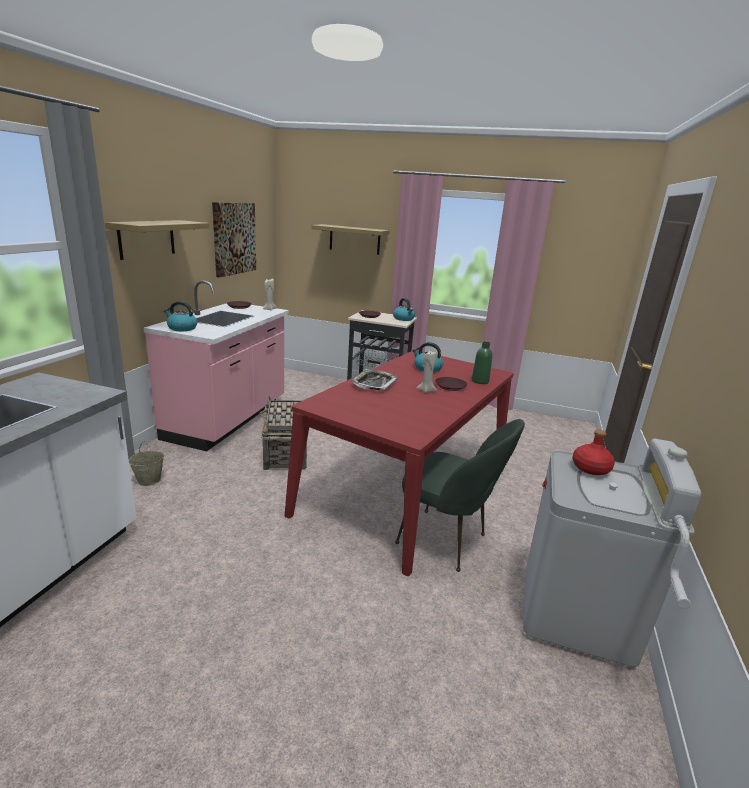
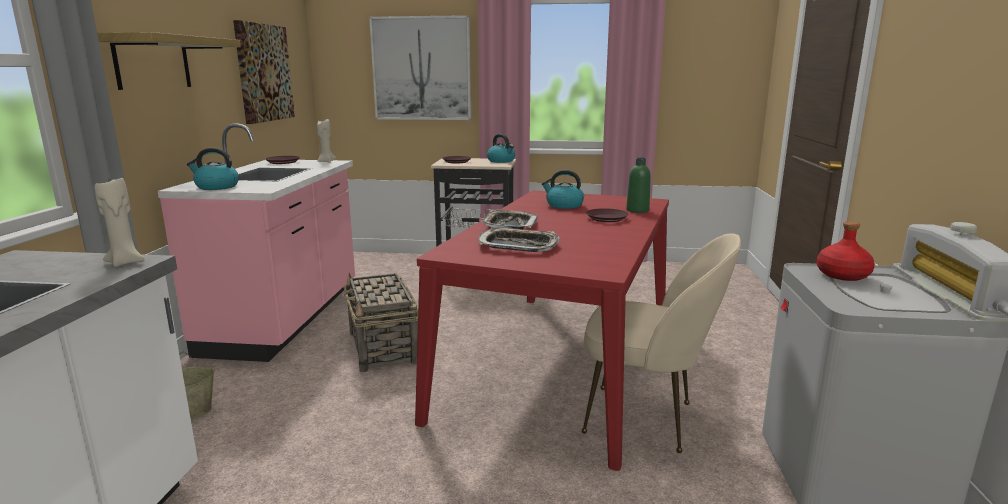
camera: 10 degrees left, 5 degrees down
(354, 239) = (421, 69): shelf -> picture
(368, 404) = (518, 246): none -> tray
(426, 390) = (580, 225): beige candle -> beige candle (125, 262)
(448, 543) = (649, 420): green chair -> beige chair

